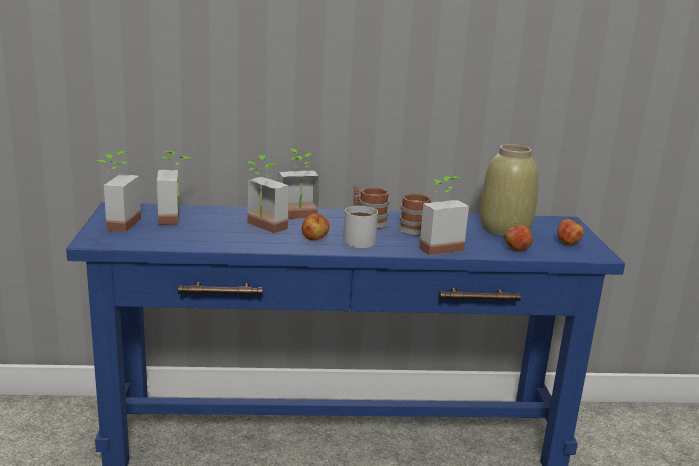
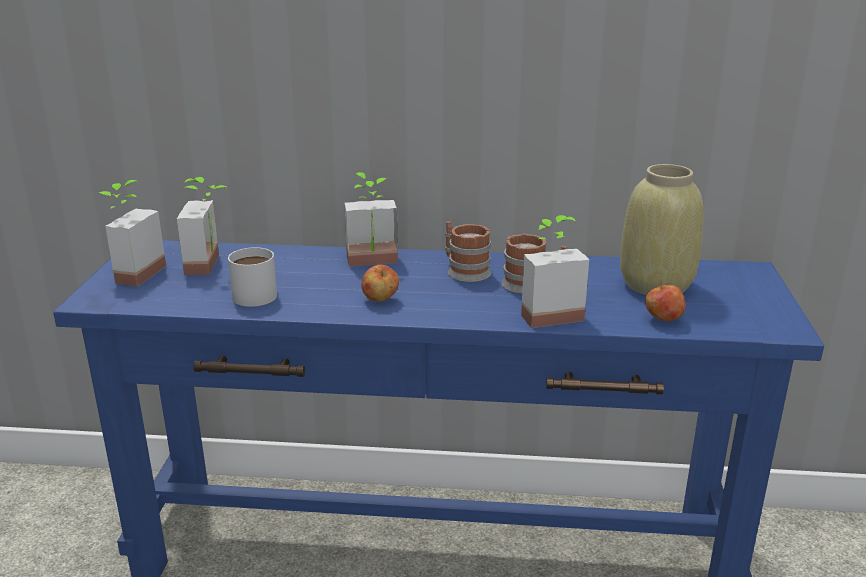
camera: 10 degrees right, 5 degrees up
(261, 227) = (316, 280): potted plant -> none
(357, 239) = (438, 299): white mug -> white mug (254, 292)
(568, 243) = (744, 309): apple -> none

